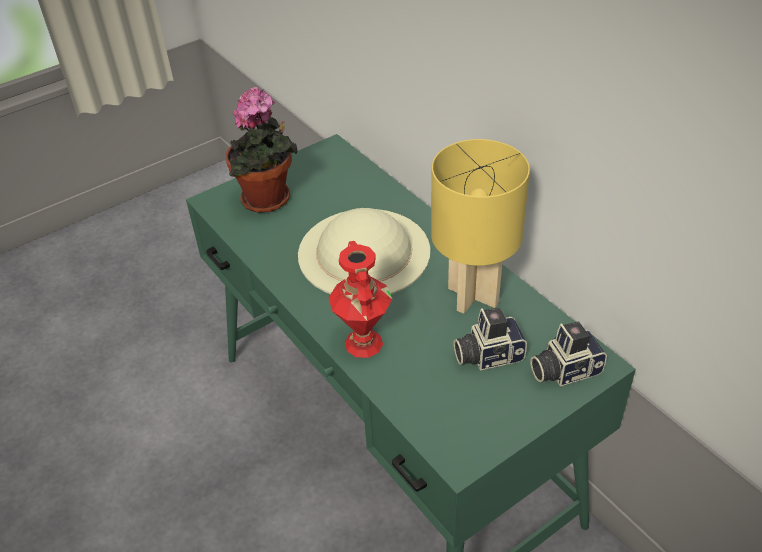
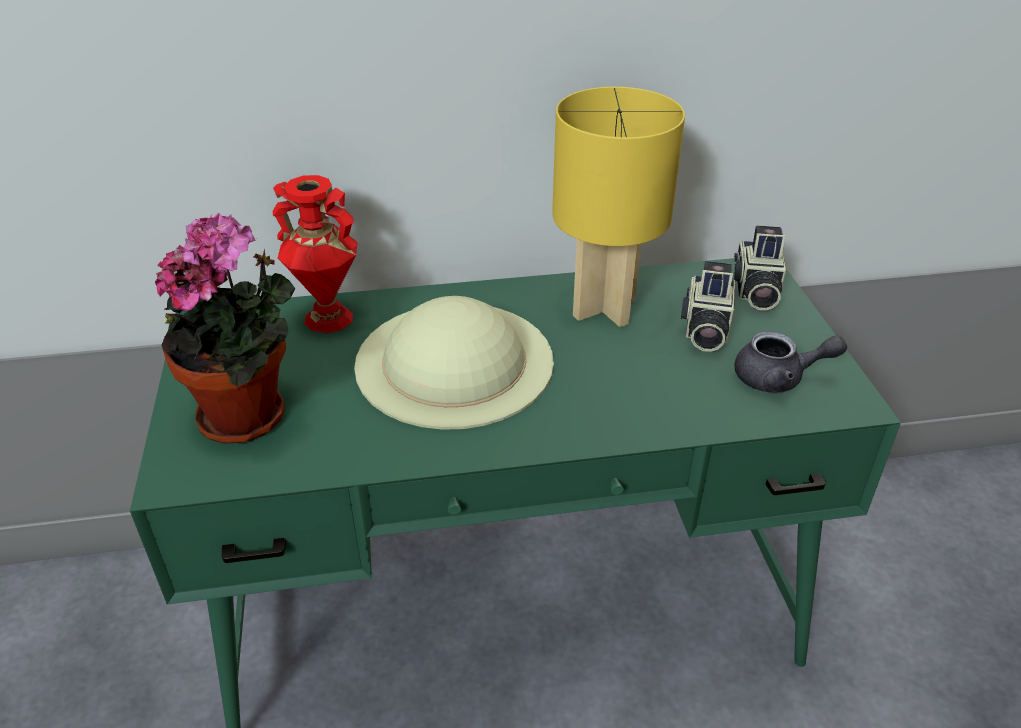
camera: 65 degrees left, 5 degrees down
(362, 343) = (624, 416): red vase -> red vase (328, 319)
(459, 410) = (778, 378): none -> grey teapot

